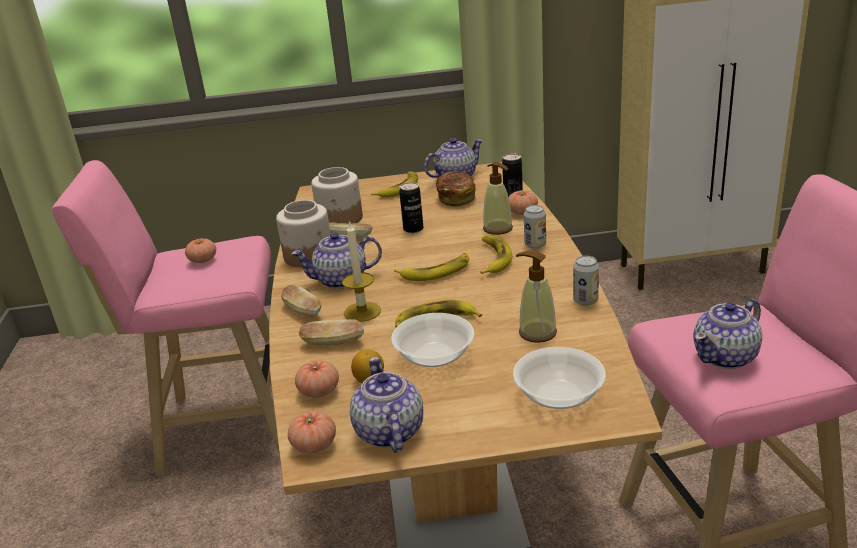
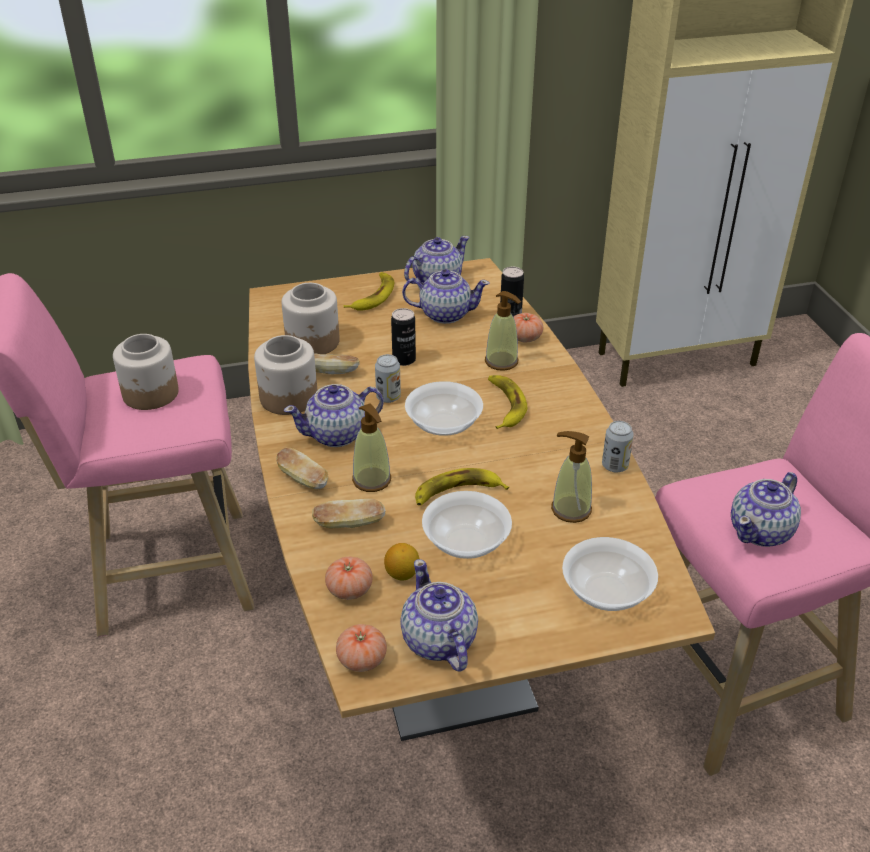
camera: 10 degrees left, 10 degrees up
(203, 260) = (151, 394): tomato -> jar
(362, 312) = (372, 480): candle -> soap dispenser
(436, 271) = (443, 423): banana -> bowl
(456, 198) = (444, 314): bread -> teapot
(535, 245) = (547, 386): can -> can (388, 397)

